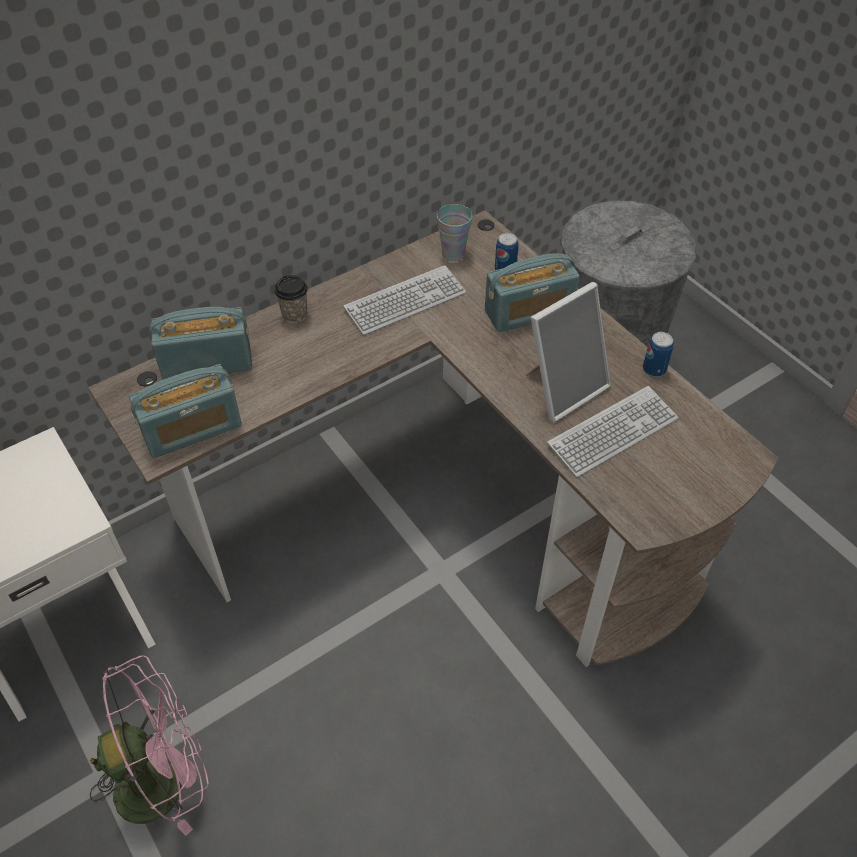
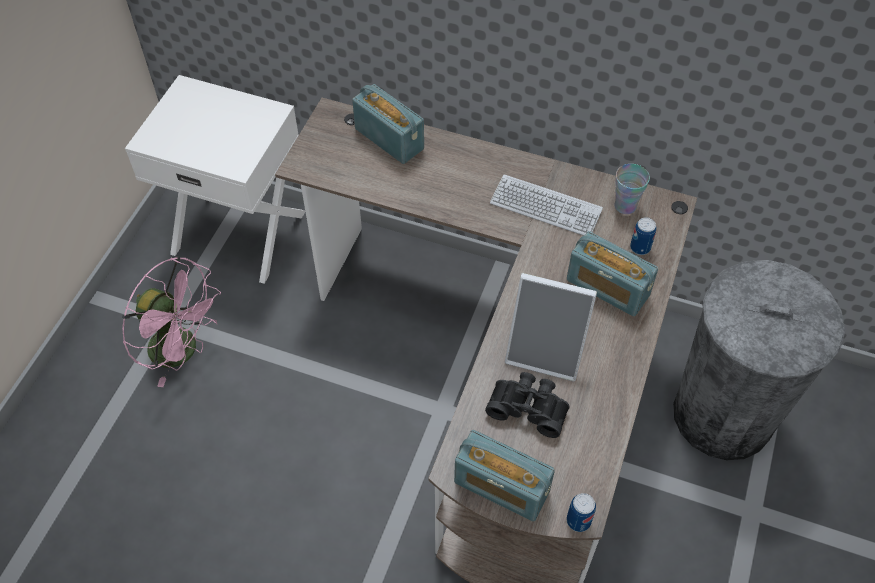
camera: 55 degrees right, 5 degrees up
(192, 429) = (330, 168): radio -> radio (501, 487)
(294, 315) = (474, 155): cup -> none
(612, 432) = (529, 407): keyboard -> black binoculars
(654, 369) = (622, 403): can -> can (578, 520)

